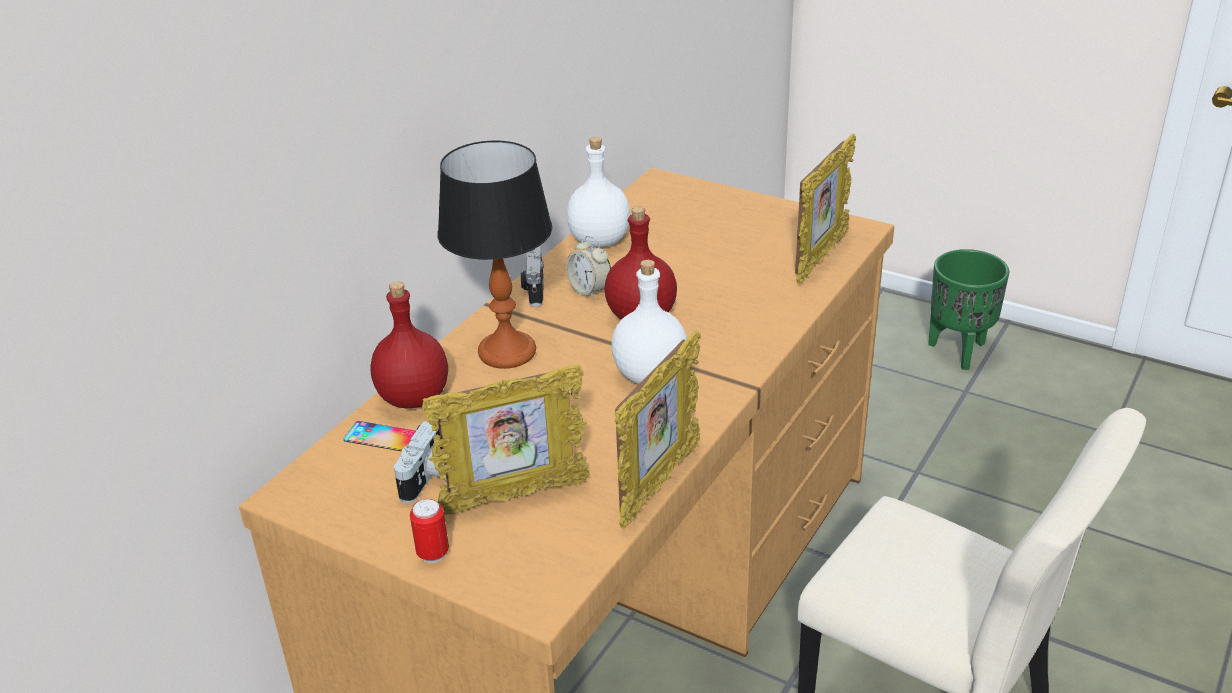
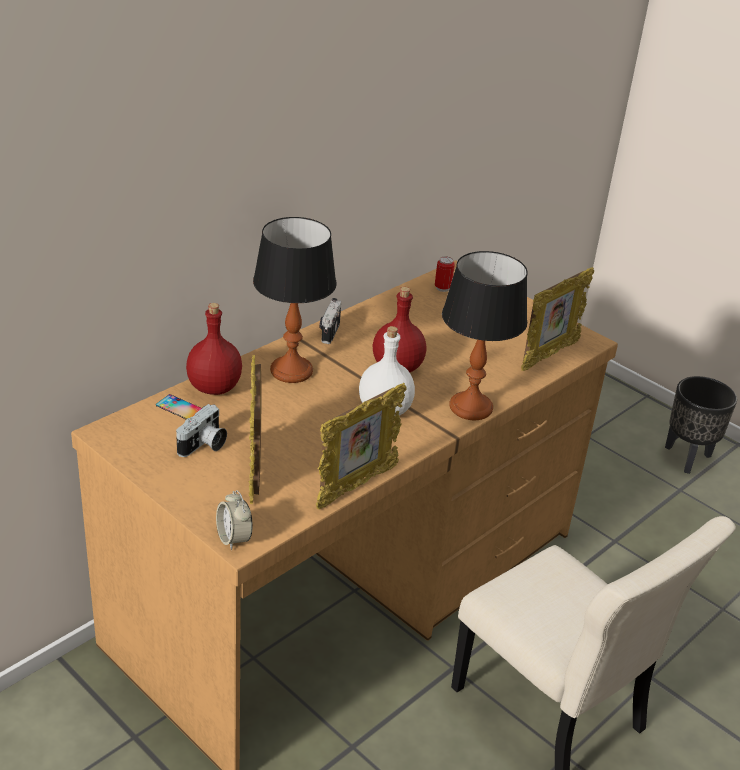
camera: 10 degrees right, 0 degrees up
(433, 554) = (184, 494): can -> can (442, 288)
(514, 497) = (254, 470): picture frame -> picture frame turned 90 degrees clockwise
(589, 290) = (368, 341): alarm clock -> alarm clock (234, 538)
(600, 240) = (393, 306): white bottle -> none
(757, 345) = (471, 407): none -> table lamp
(959, 351) = (688, 458): green planter -> black planter

